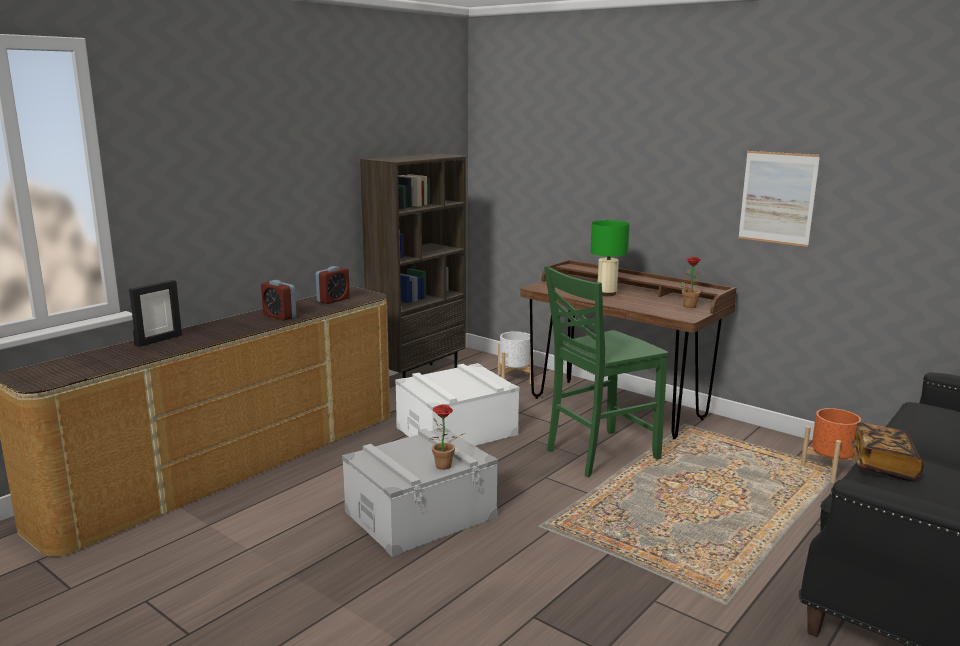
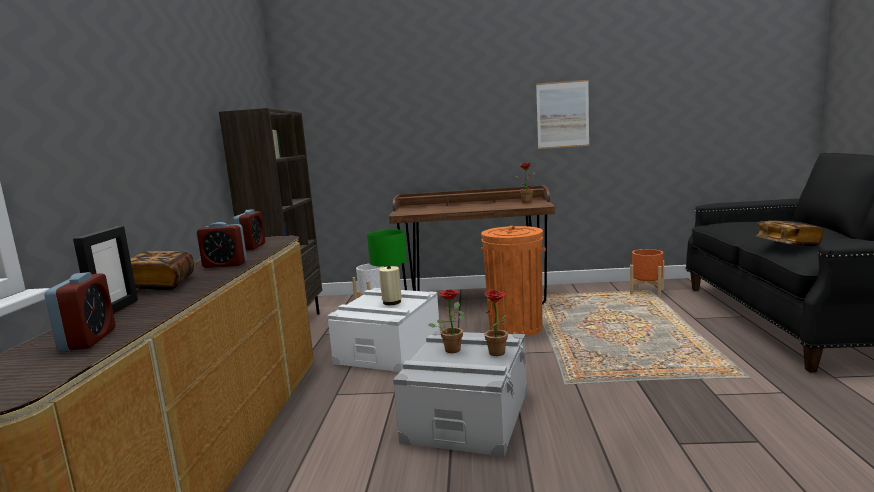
camera: 35 degrees left, 5 degrees down
(113, 359) = (88, 340): none -> alarm clock
(215, 324) = (161, 285): none -> book
(422, 448) = (452, 348): none -> potted plant
(599, 454) = (515, 327): green chair -> orange trash can
(607, 293) = (458, 207): green table lamp -> green table lamp (392, 302)

